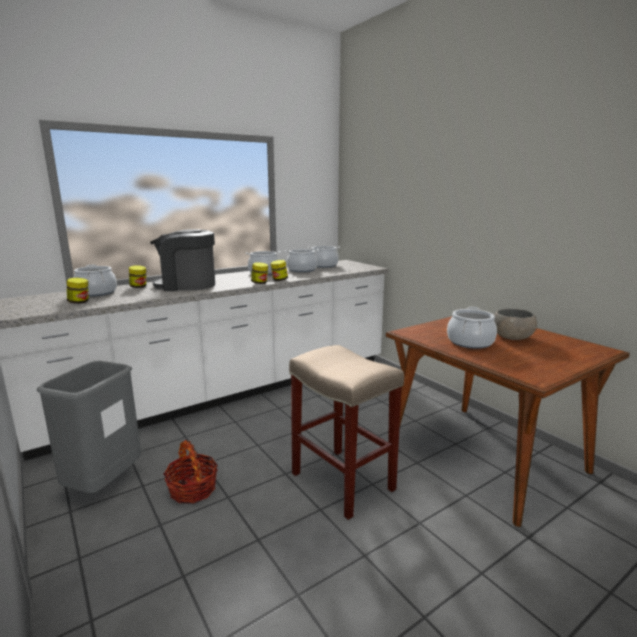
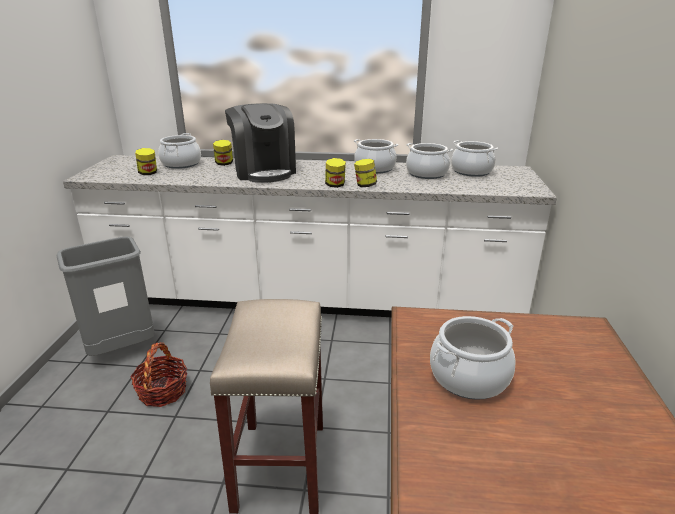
camera: 40 degrees right, 10 degrees up
(187, 285) = (264, 171): coffee machine -> coffee machine turned 150 degrees counterclockwise
(512, 337) = (564, 401): grey bowl -> none

